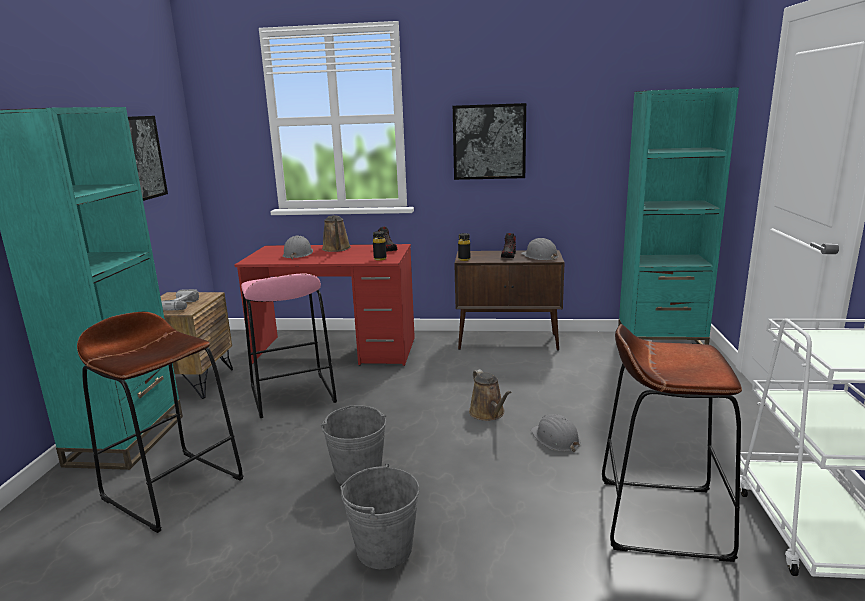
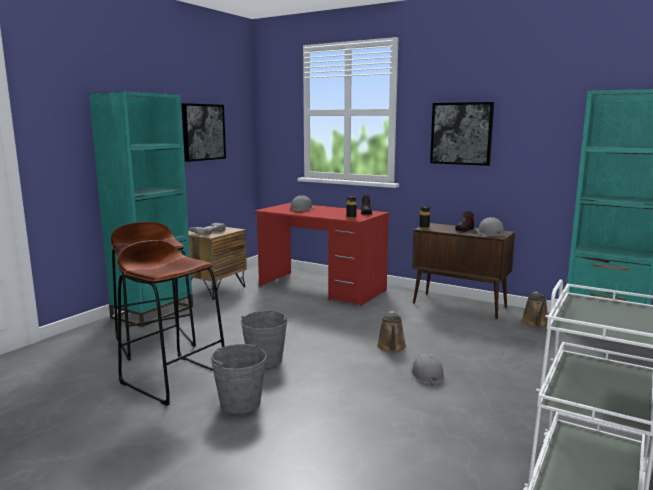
camera: 25 degrees right, 5 degrees down
(292, 395) = (267, 308): pink stool -> none
(336, 249) = (331, 209): brown watering can -> brown watering can (535, 323)
(661, 517) = (455, 442): brown stool -> brown stool (174, 379)

